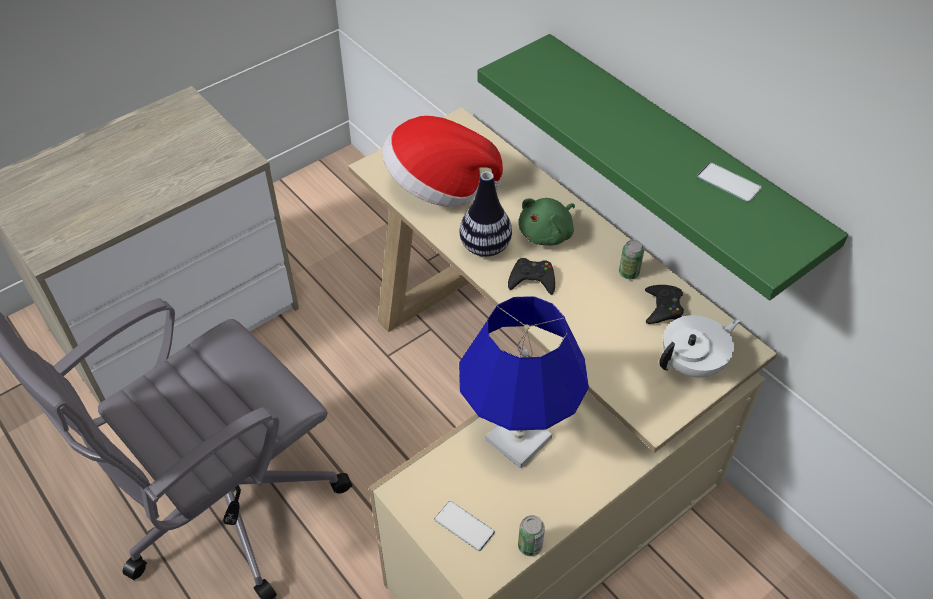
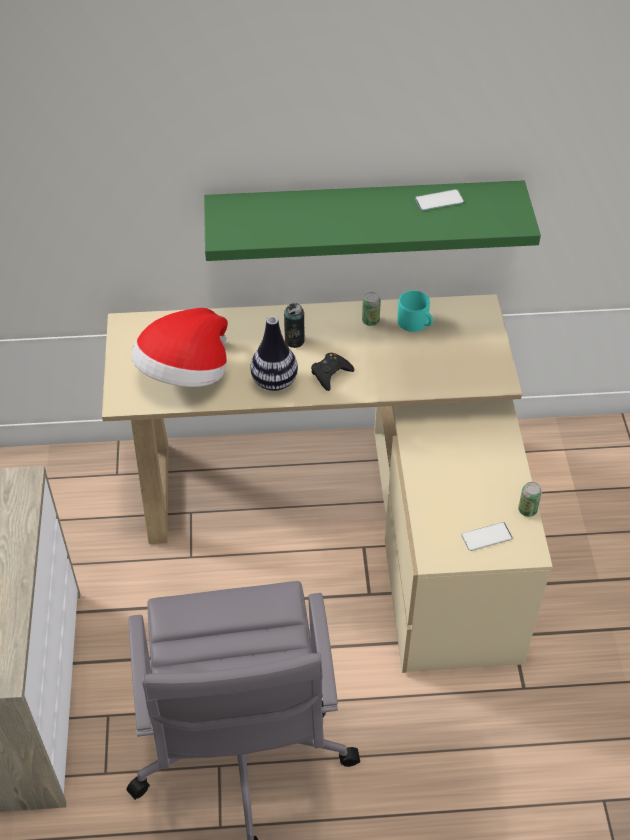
camera: 55 degrees left, 0 degrees up
(518, 439) = (440, 469): blue table lamp -> none
(547, 234) = (294, 341): green plush toy -> can
(663, 308) = (415, 323): black game controller -> turquoise mug
(693, 364) = (473, 337): white teapot -> none

